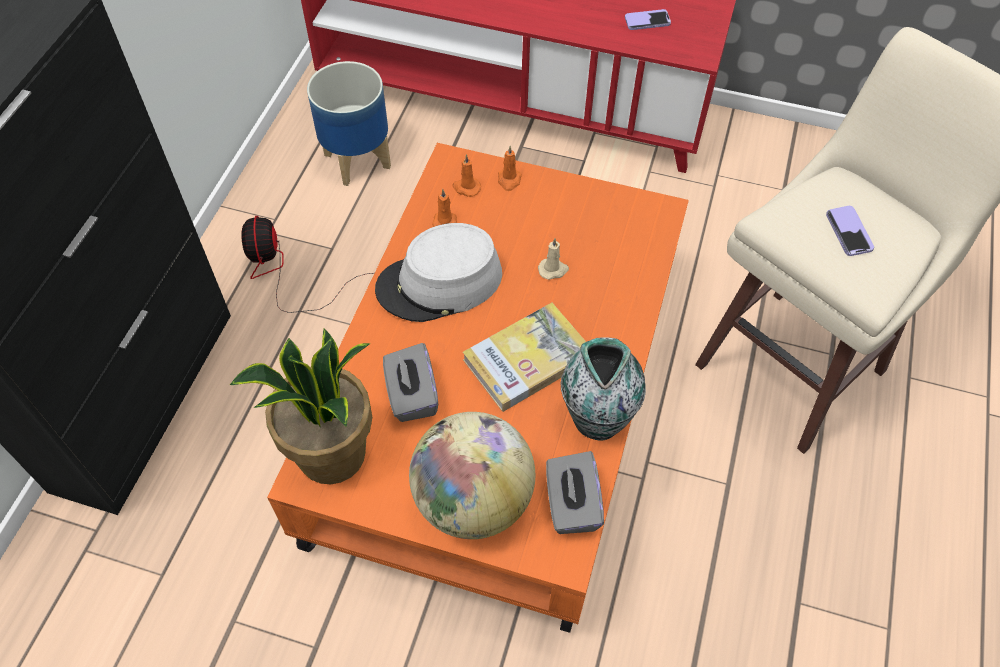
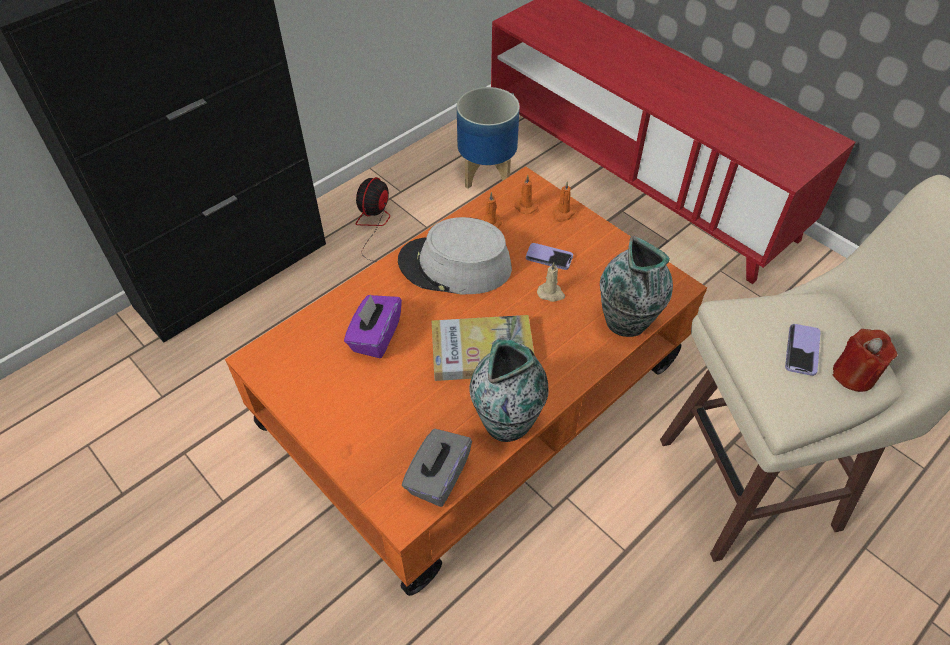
camera: 30 degrees right, 5 degrees down
(332, 455) = (288, 352): potted plant -> none
(412, 395) = (375, 337): grey tissue box -> purple tissue box
(473, 500) = (365, 434): globe -> none
(641, 267) = (627, 322): none -> vase
(647, 21) = (758, 133): phone -> phone (549, 257)
(900, 235) = (854, 375): none -> red candle

